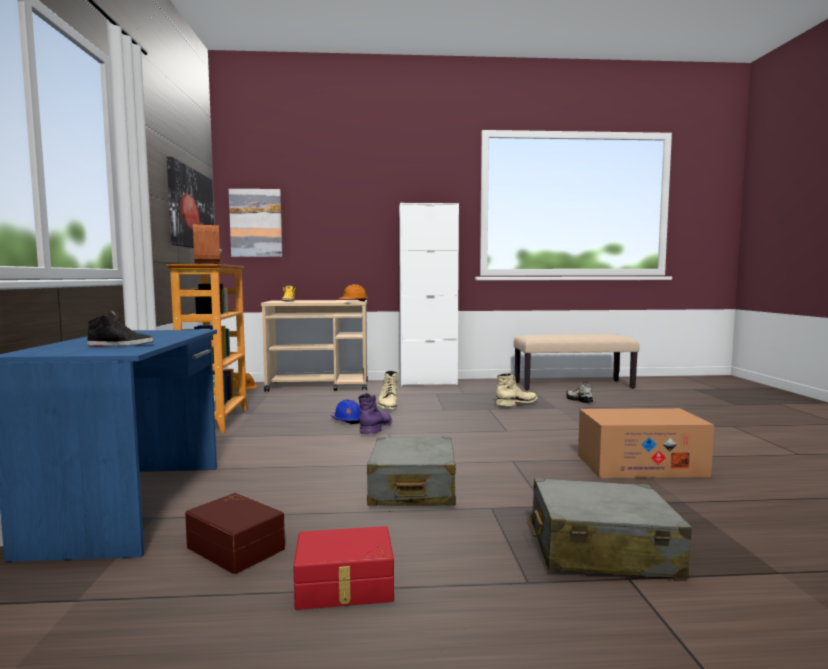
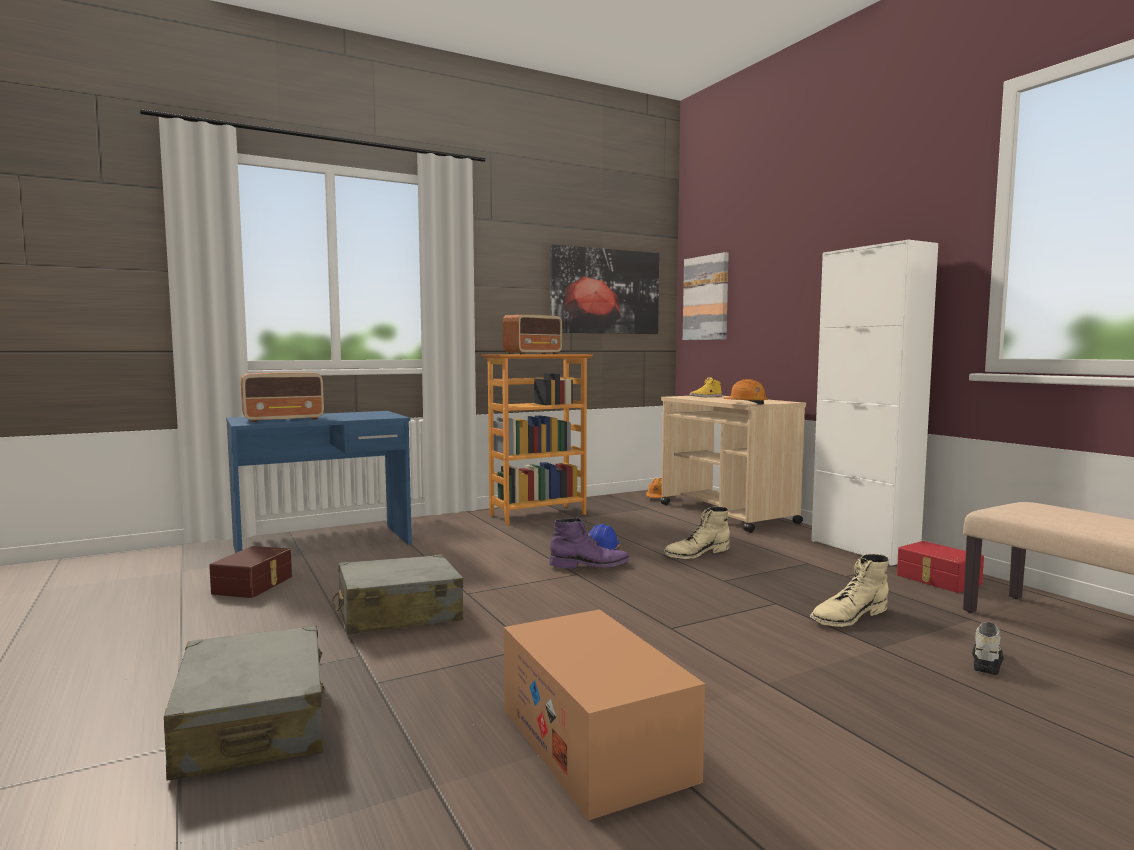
camera: 65 degrees right, 0 degrees up
(121, 345) = (284, 419): black shoe -> radio
(345, 587) = (185, 627): red storage box -> red storage box (937, 580)
(517, 403) = (848, 616): beige boot -> beige boot turned 120 degrees clockwise

